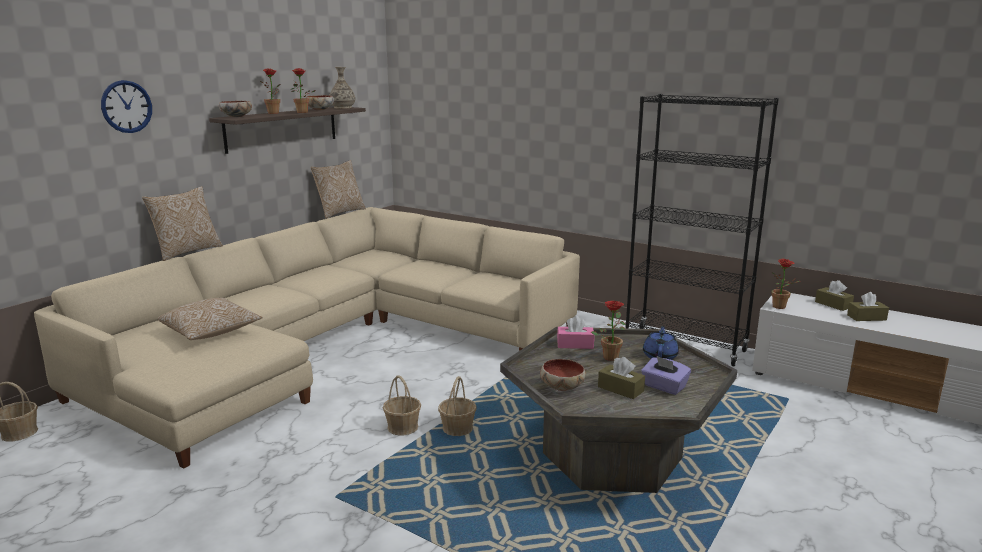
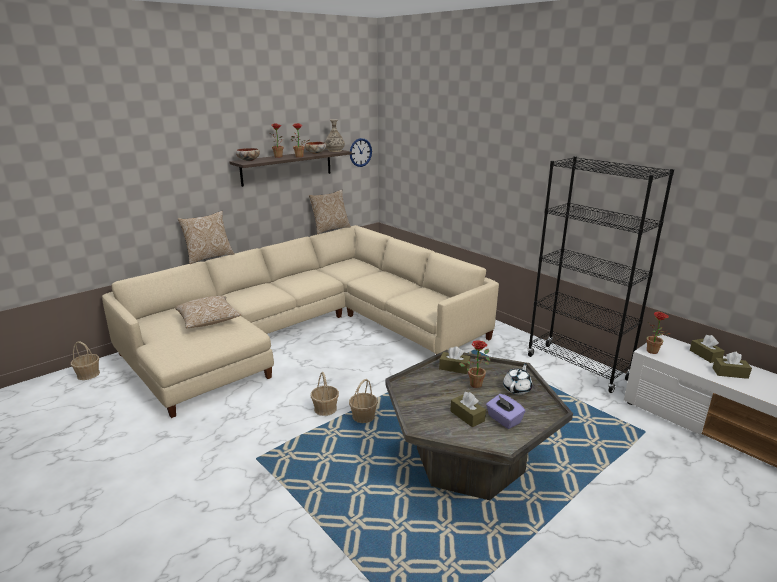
camera: 15 degrees right, 5 degrees up
(126, 106) = (167, 155): wall clock -> wall clock (360, 152)
(561, 387) = (422, 407): bowl -> none
(575, 344) = (454, 368): pink tissue box -> brown tissue box
(660, 356) = (517, 388): blue teapot -> white teapot

